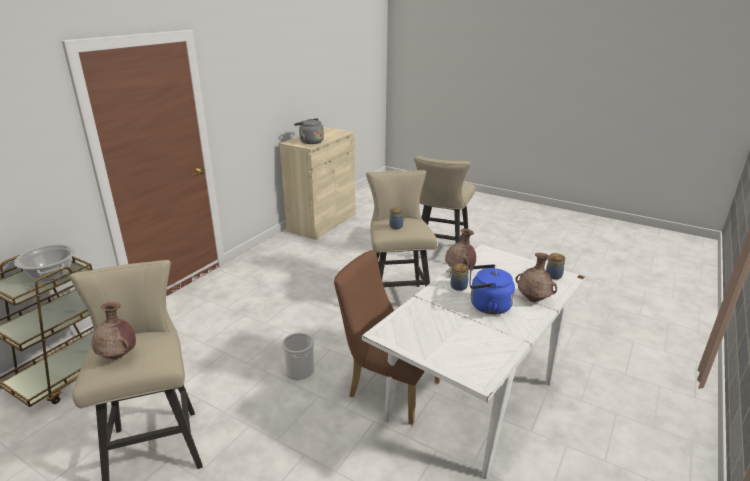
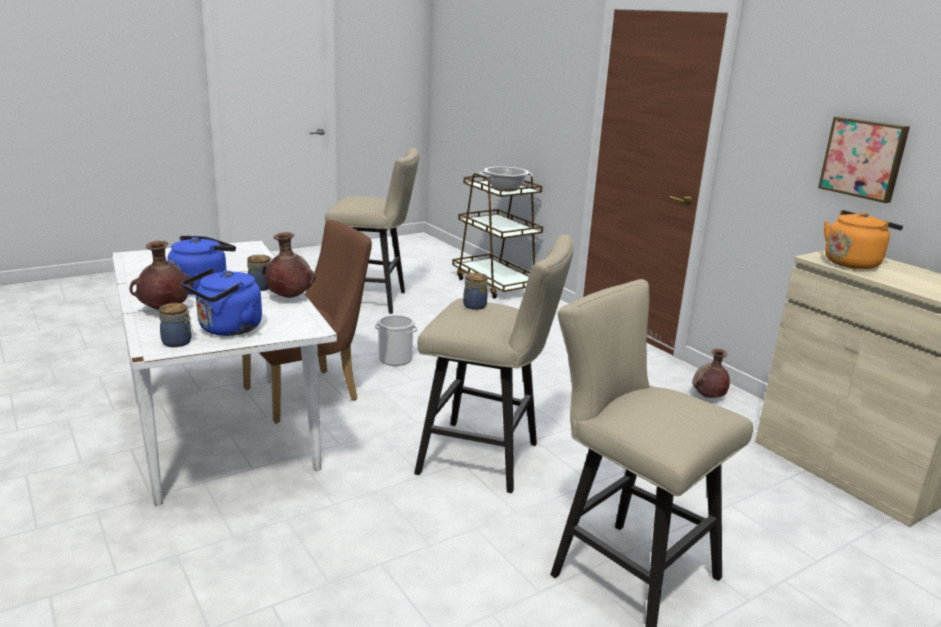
camera: 115 degrees right, 5 degrees down
(118, 356) = (361, 197): brown vase -> brown vase (707, 397)
(271, 101) = (864, 158): none -> picture
(310, 142) = (853, 263): grey kettle -> orange kettle
(521, 270) = (227, 329): none -> blue kettle

